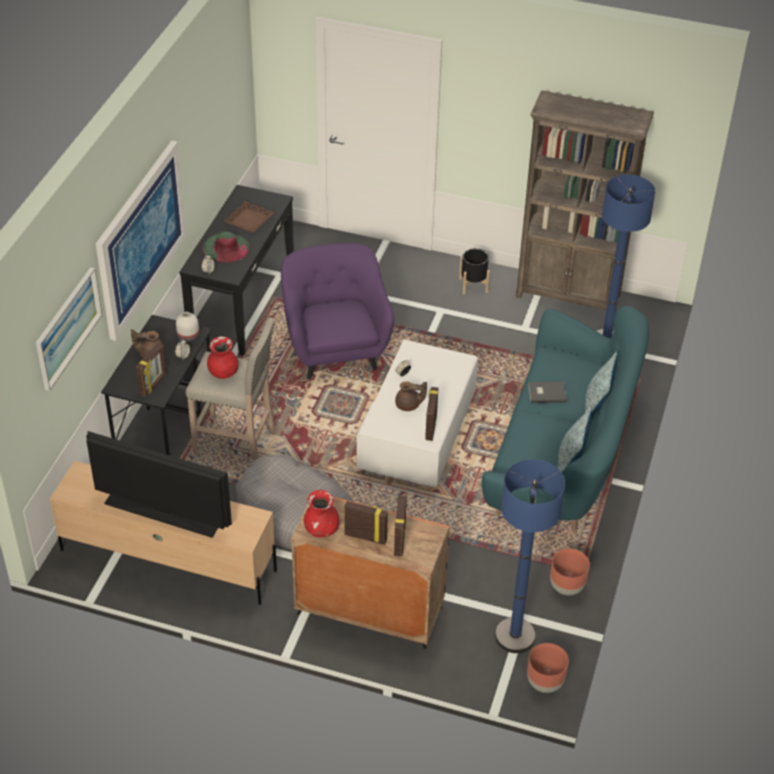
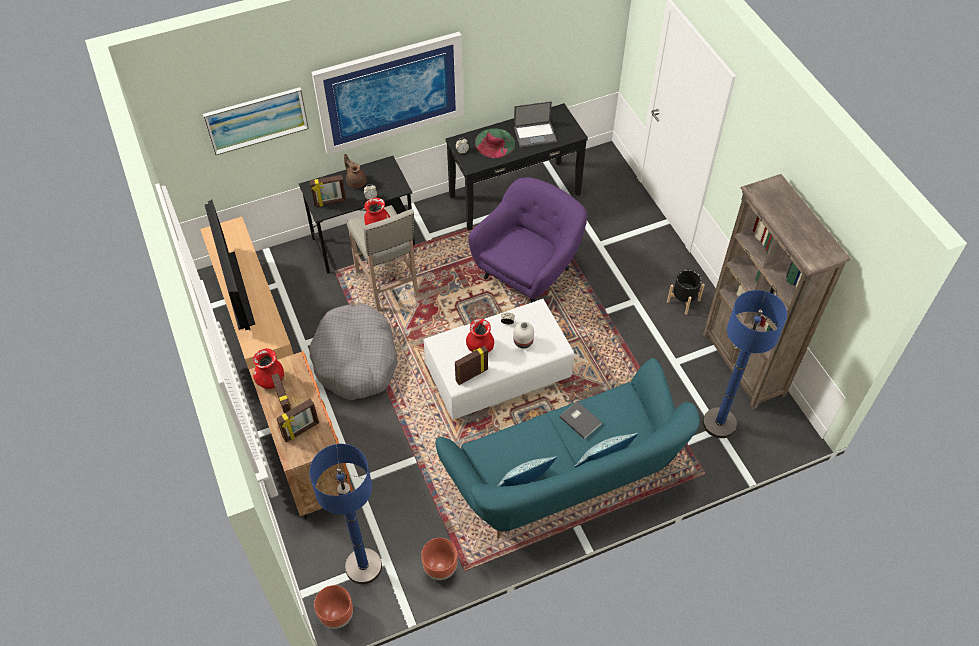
camera: 50 degrees right, 10 degrees up
(188, 338) = (390, 187): white vase -> white vase (522, 342)
(249, 220) = (535, 134): brown tray -> laptop
(409, 405) = (480, 347): brown teapot -> red vase

